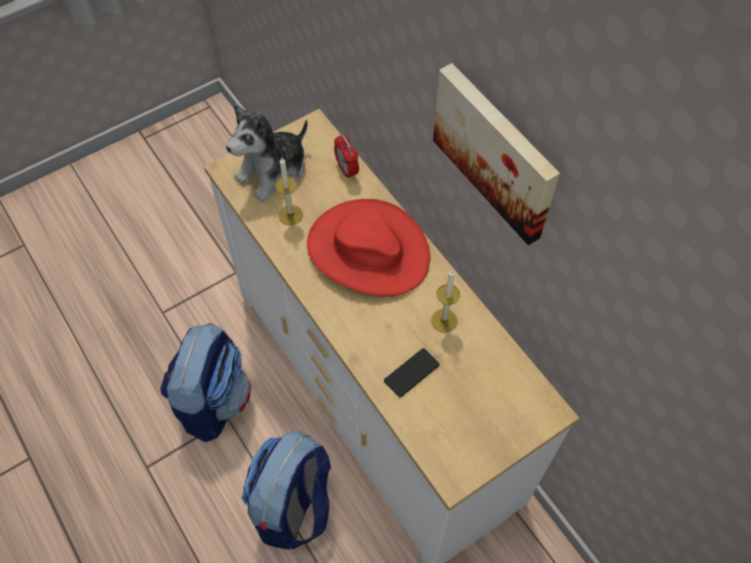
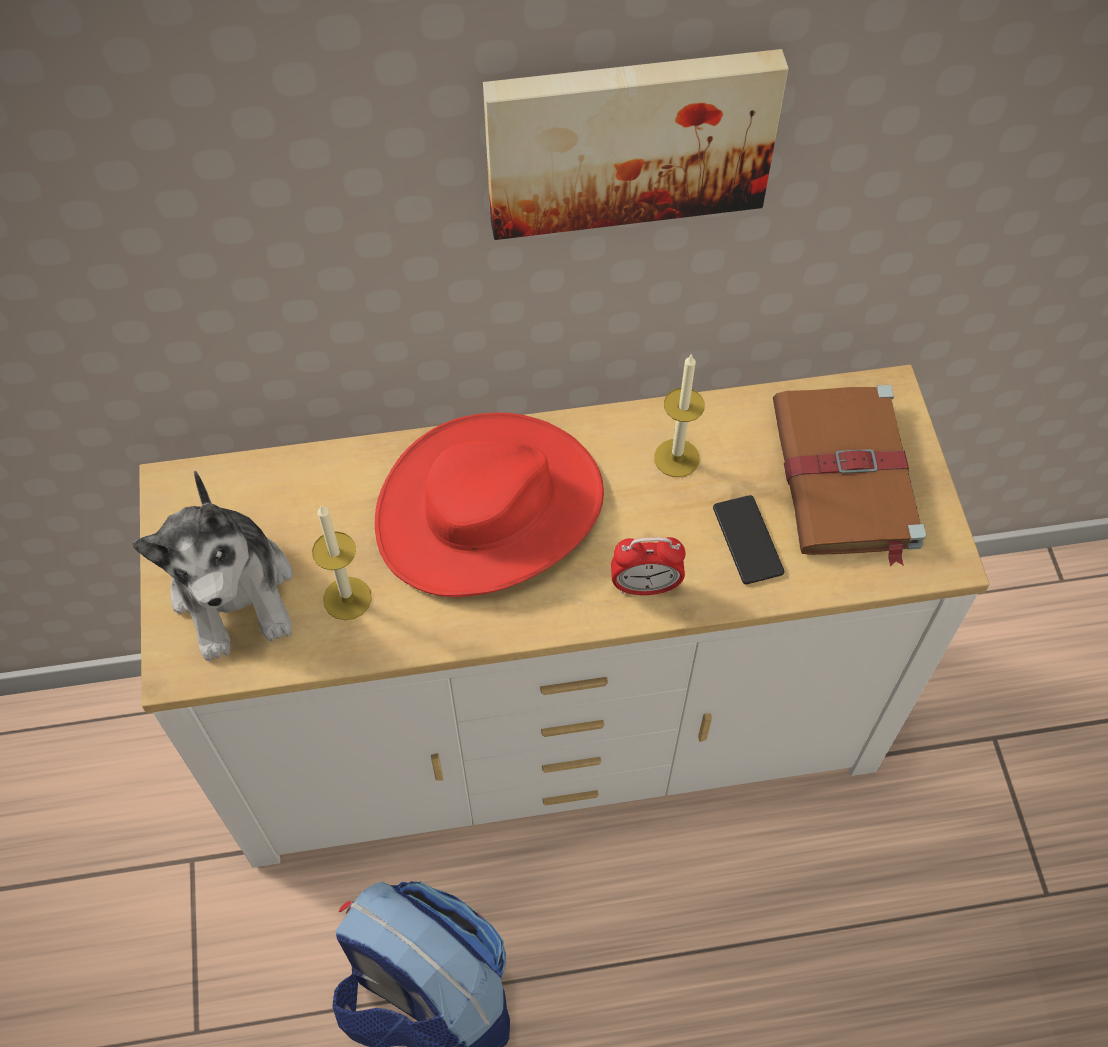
camera: 65 degrees left, 0 degrees up
(294, 506) = (688, 935): backpack -> none
(347, 170) = (306, 475): alarm clock -> alarm clock (645, 586)
(478, 408) = (845, 477): none -> brown book

